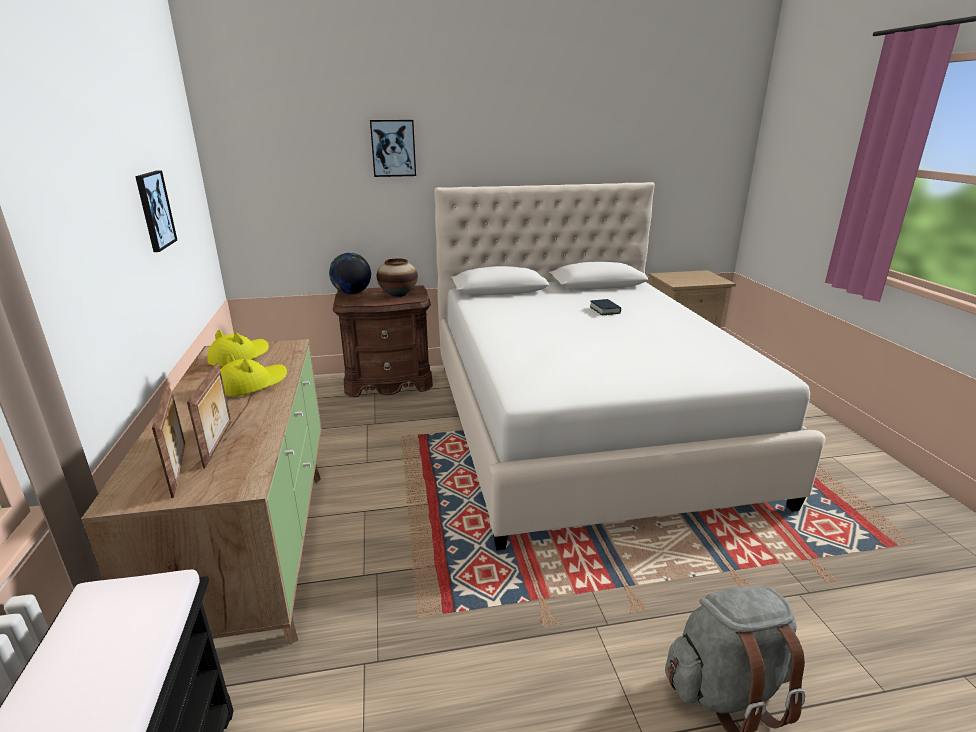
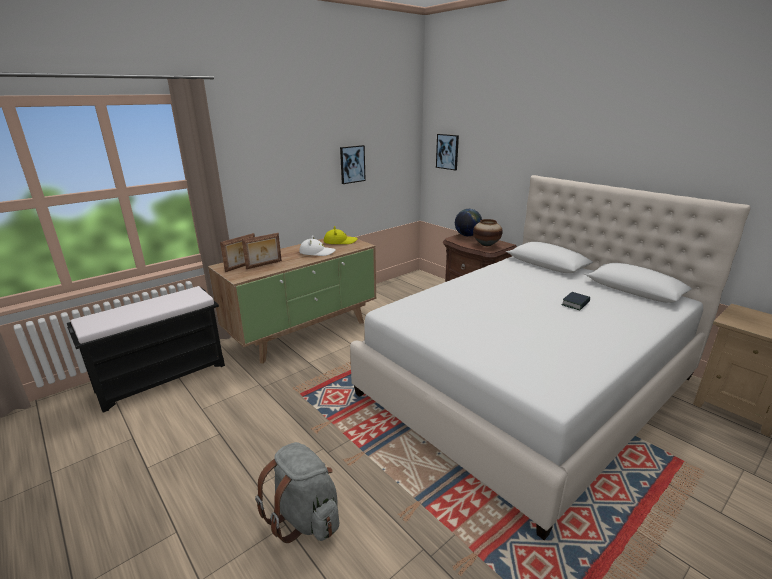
camera: 60 degrees right, 0 degrees up
(252, 383) = (317, 252): yellow hat -> white hat
(393, 148) = (515, 143): picture -> picture (447, 151)

